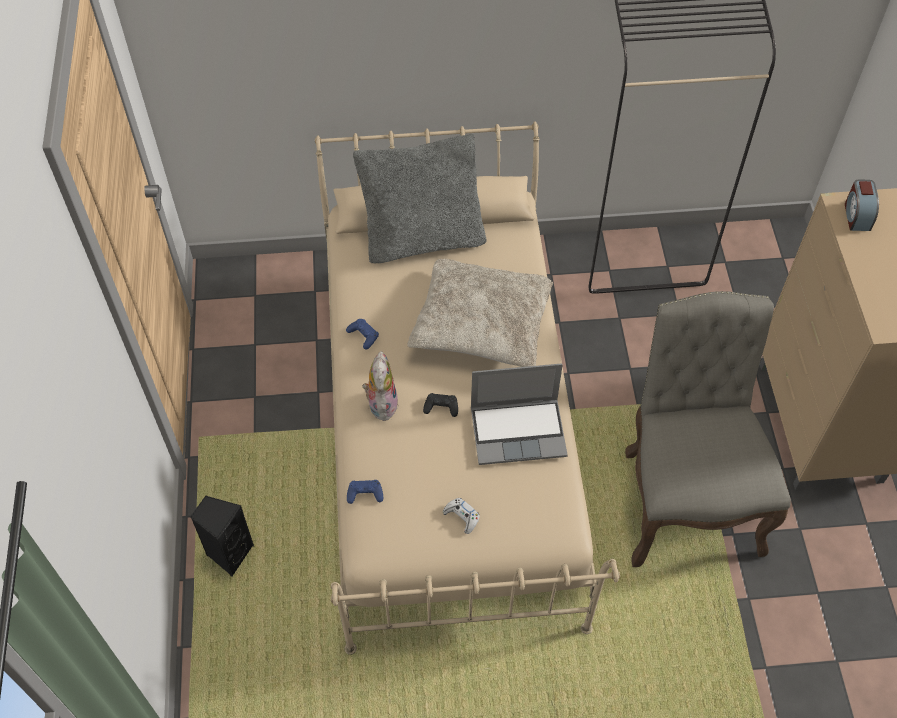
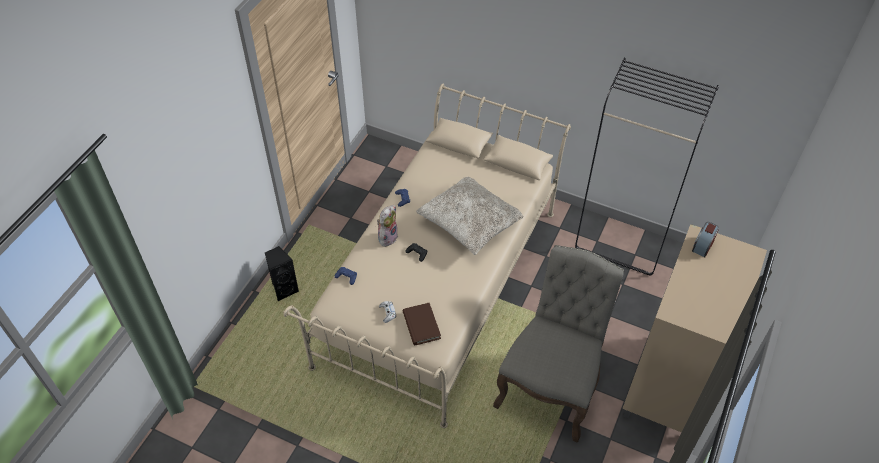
camera: 30 degrees right, 5 degrees down
(423, 235) = (472, 162): grey pillow -> none
(519, 431) = (450, 285): laptop -> none
(521, 510) = (421, 325): none -> brown book

